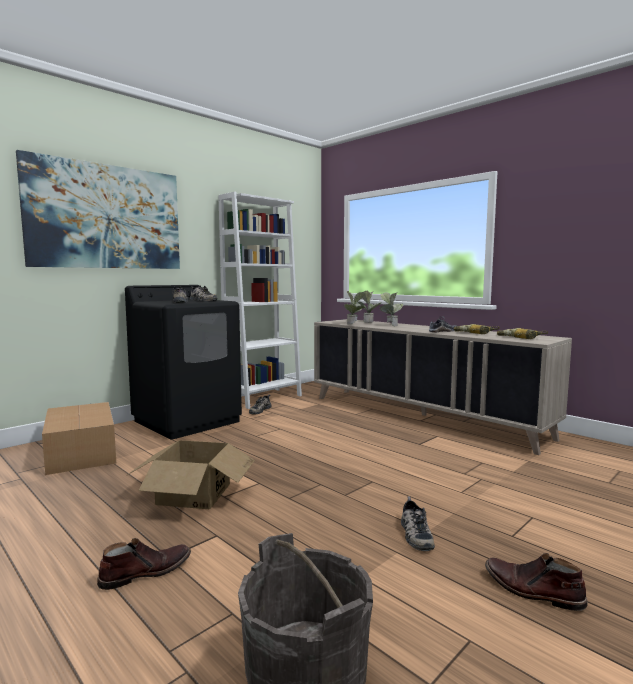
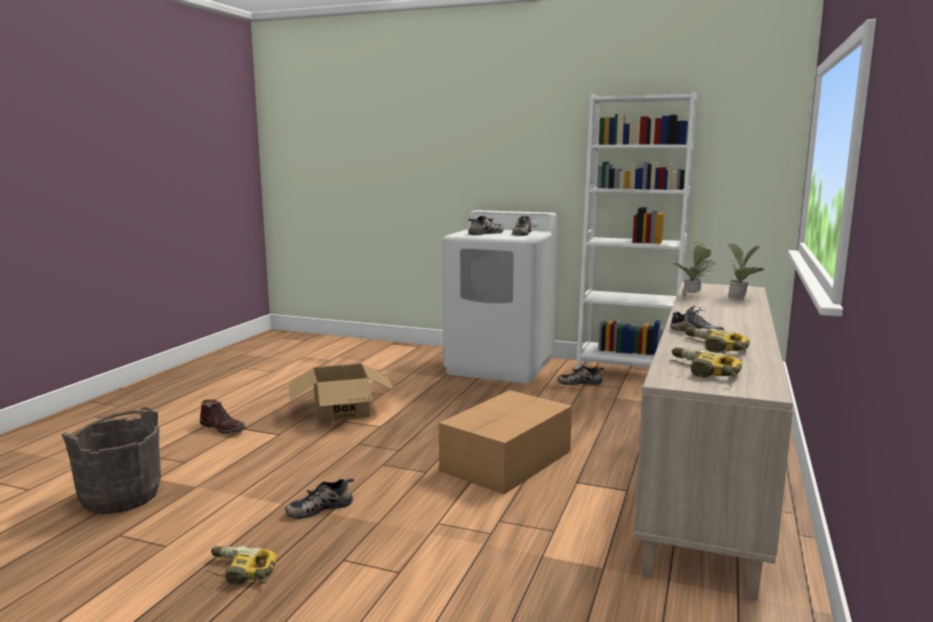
camera: 65 degrees right, 5 degrees up
(80, 453) = (386, 359): cardboard box -> cardboard box (504, 461)
(107, 217) = (463, 139): picture -> none
(187, 421) = (500, 366): black washing machine -> white washing machine
(390, 325) = (717, 308): potted plant -> none
(532, 591) = (239, 573): brown boot -> power drill

